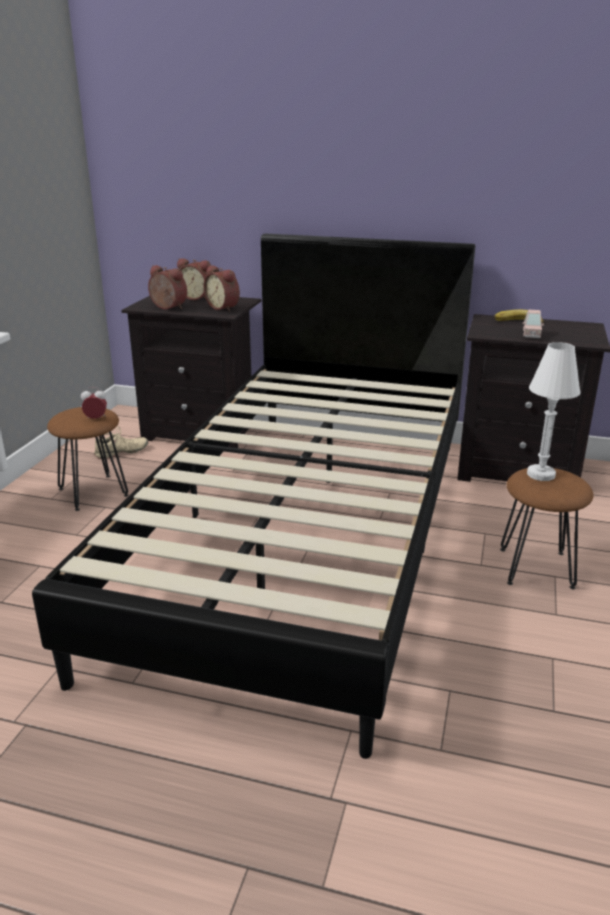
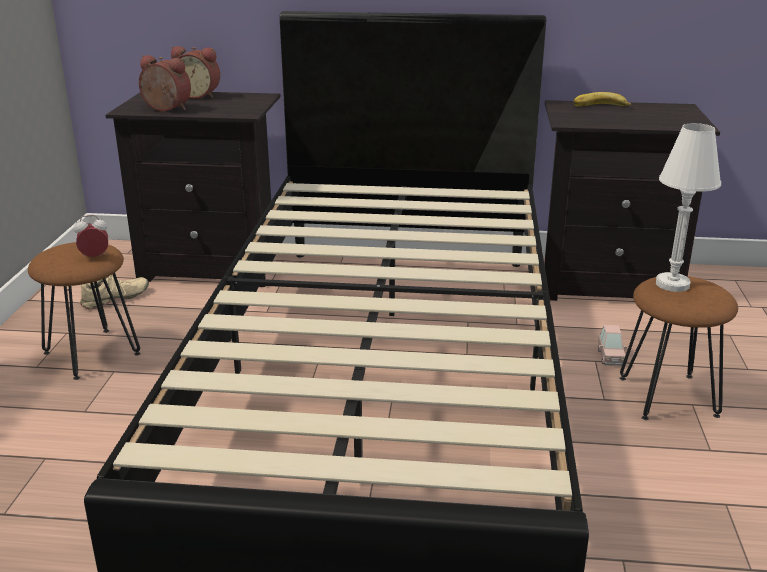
camera: 10 degrees left, 0 degrees up
(224, 307) = (239, 106): alarm clock -> none
(531, 335) = (624, 120): pink toy car -> pink toy car (610, 357)

